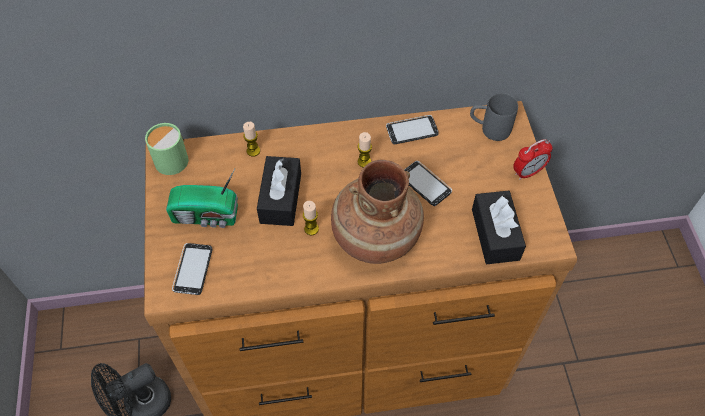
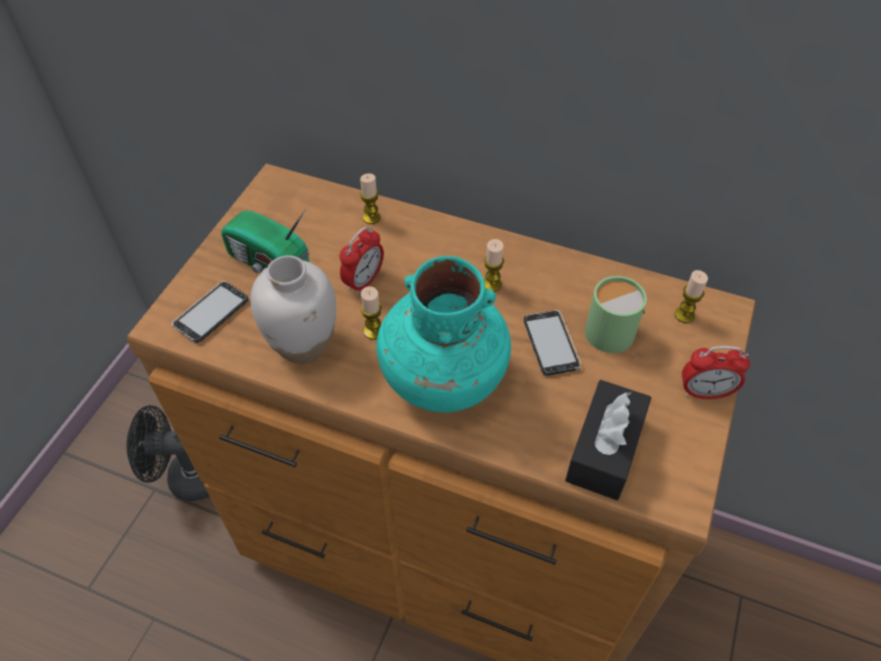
camera: 30 degrees right, 5 degrees down
(168, 159) = (276, 188): green mug -> green mug (607, 328)
(272, 259) = (304, 344): none -> white vase
(280, 198) = (364, 281): black tissue box -> alarm clock
(375, 237) = (442, 377): brown vase -> turquoise vase
(412, 131) = (577, 274): phone -> none
(489, 129) = (684, 315): grey mug -> candle

